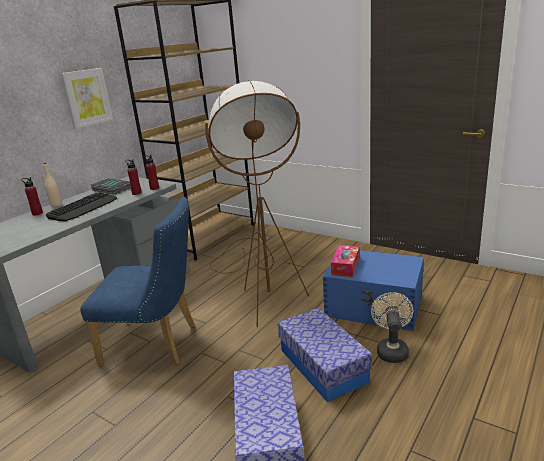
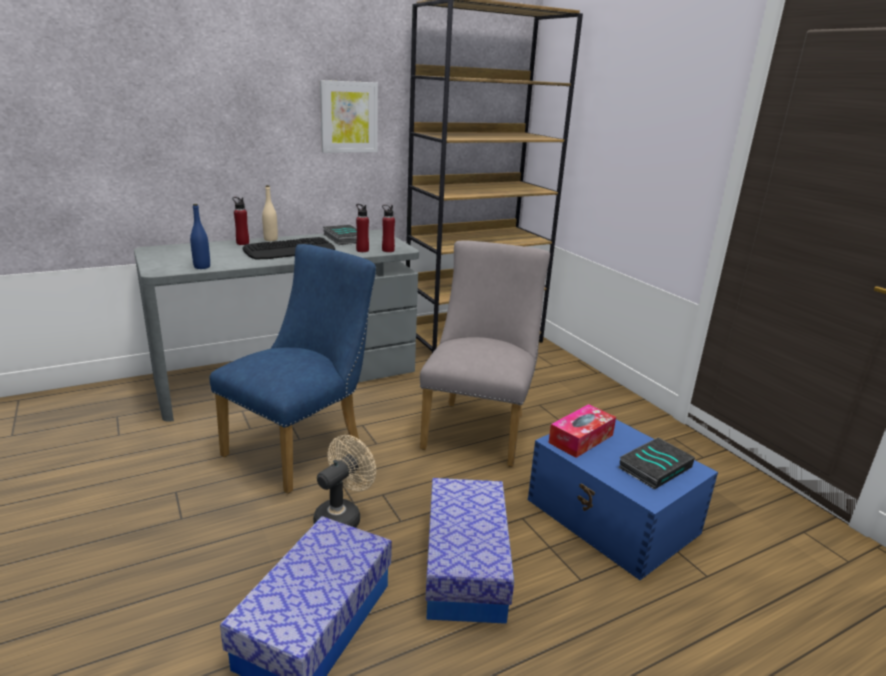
camera: 25 degrees right, 0 degrees up
(31, 238) = (202, 267): none -> blue bottle
(157, 345) = (302, 447): blue chair -> blue chair turned 90 degrees counterclockwise
(261, 288) = (479, 428): brown floor lamp -> grey chair
(391, 350) = (582, 592): beige fan -> beige fan (342, 517)
(393, 266) = (654, 466): none -> book

